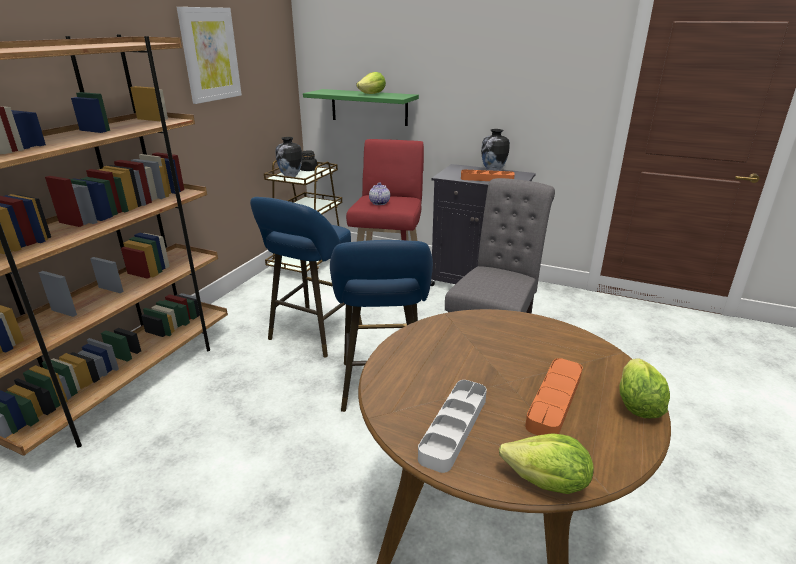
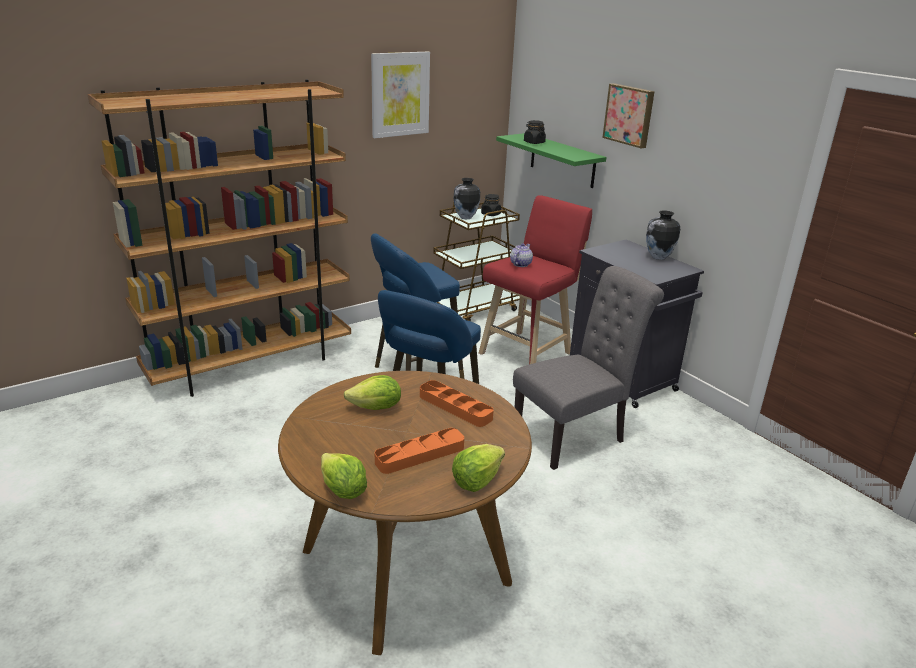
camera: 30 degrees right, 0 degrees up
(343, 93) = (534, 142): none -> black jar
(372, 94) = (559, 148): lettuce -> lettuce (376, 408)
(439, 51) = (629, 115): none -> picture
(454, 428) = (331, 441): grey tray -> none
(487, 179) = (635, 265): orange tray -> orange tray (455, 407)

